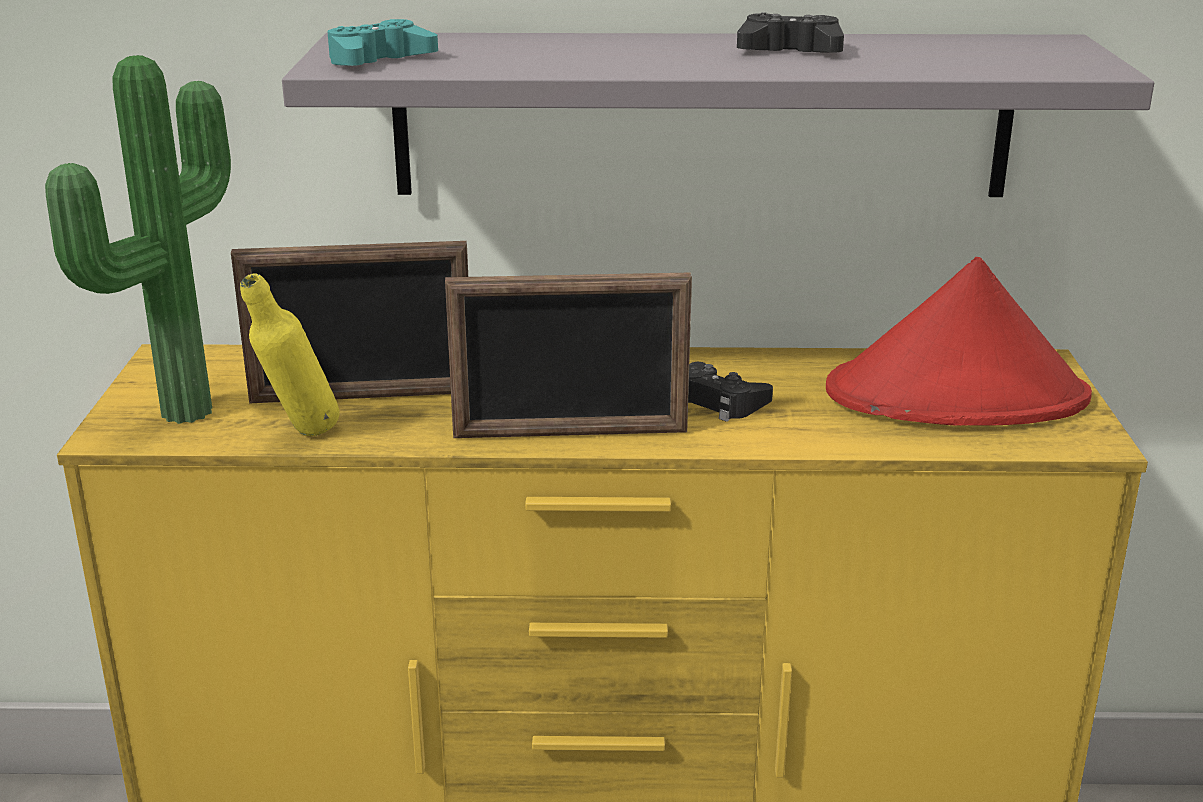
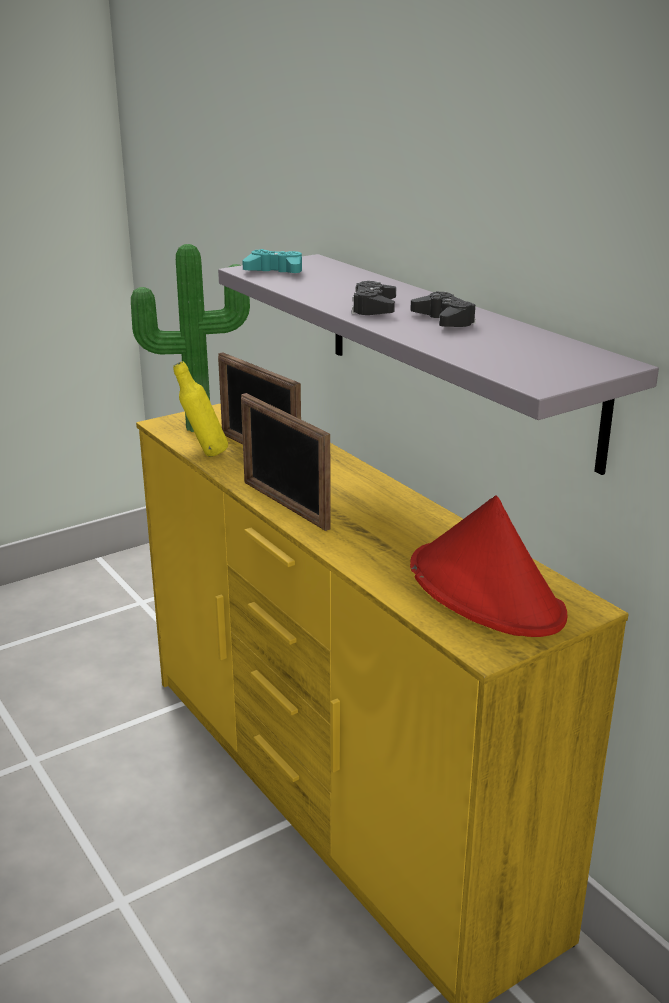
camera: 55 degrees right, 0 degrees up
(717, 401) = (373, 527): black game controller -> black game controller (373, 307)

